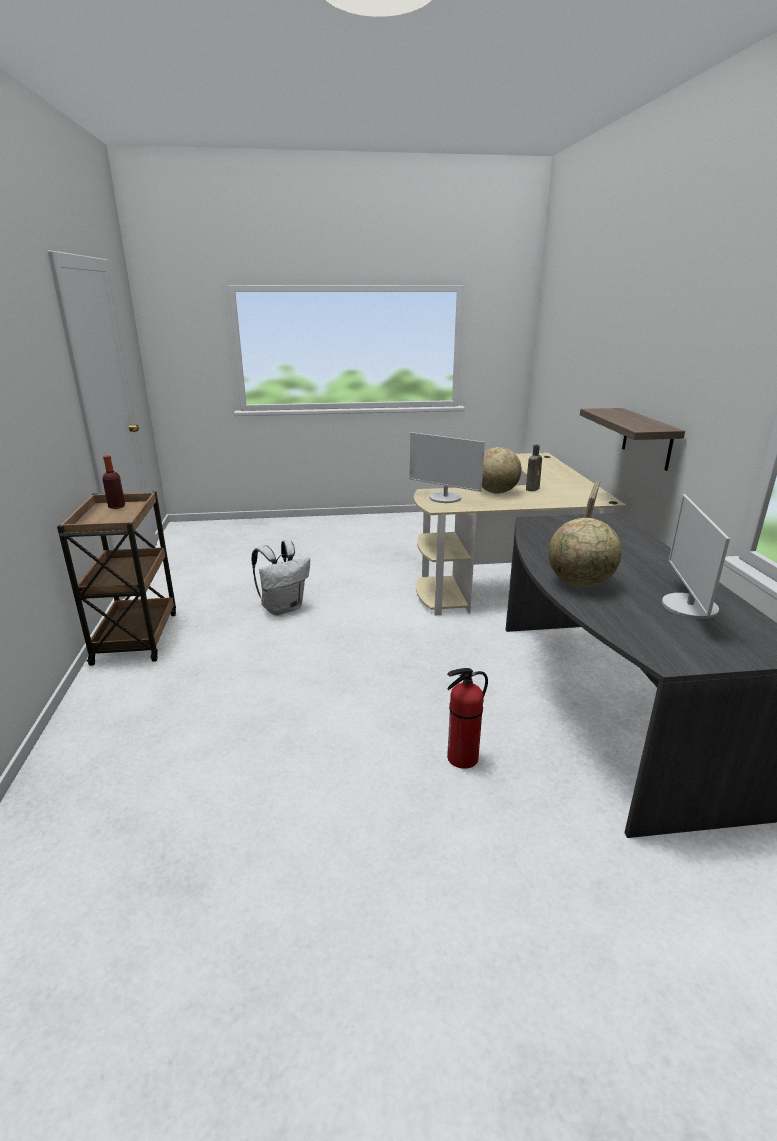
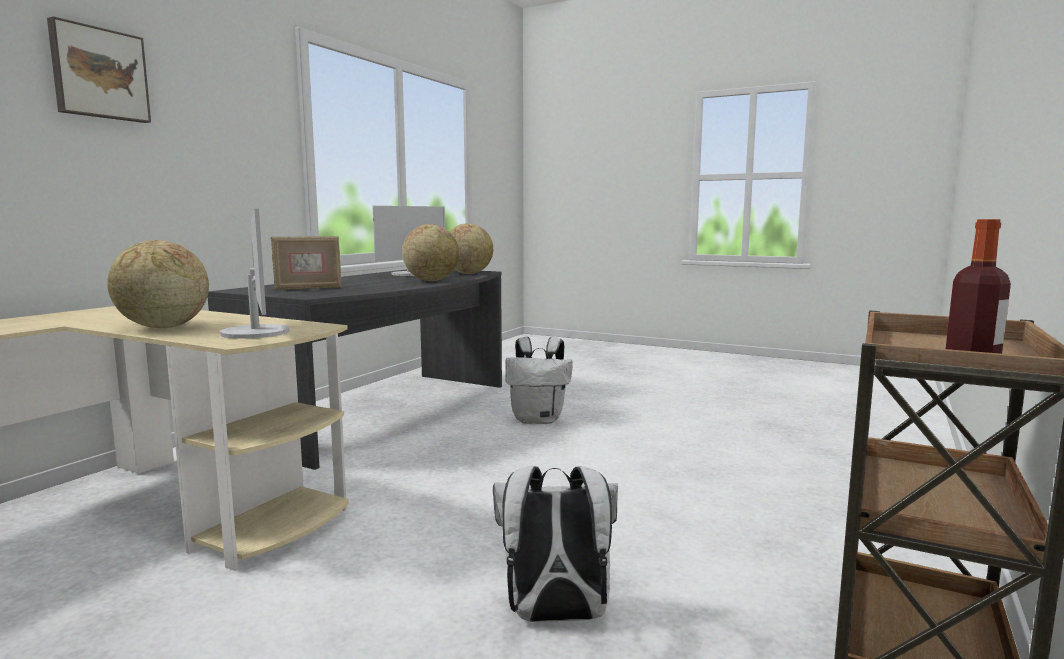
camera: 145 degrees left, 15 degrees down
(462, 758) = (538, 419): fire extinguisher -> white backpack
(533, 489) = (106, 323): brown bottle -> none
(647, 439) = (139, 205): shelf -> none
(647, 636) = (468, 273): none -> globe
(654, 340) = (99, 73): none -> picture

